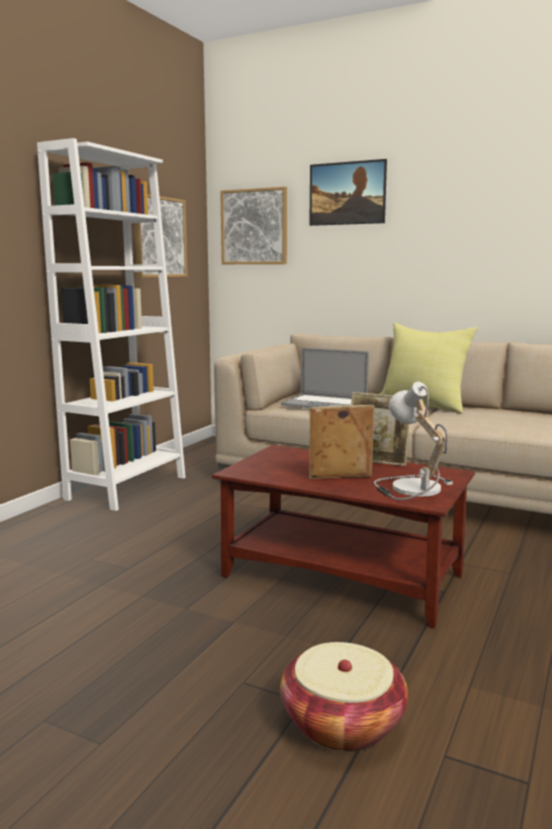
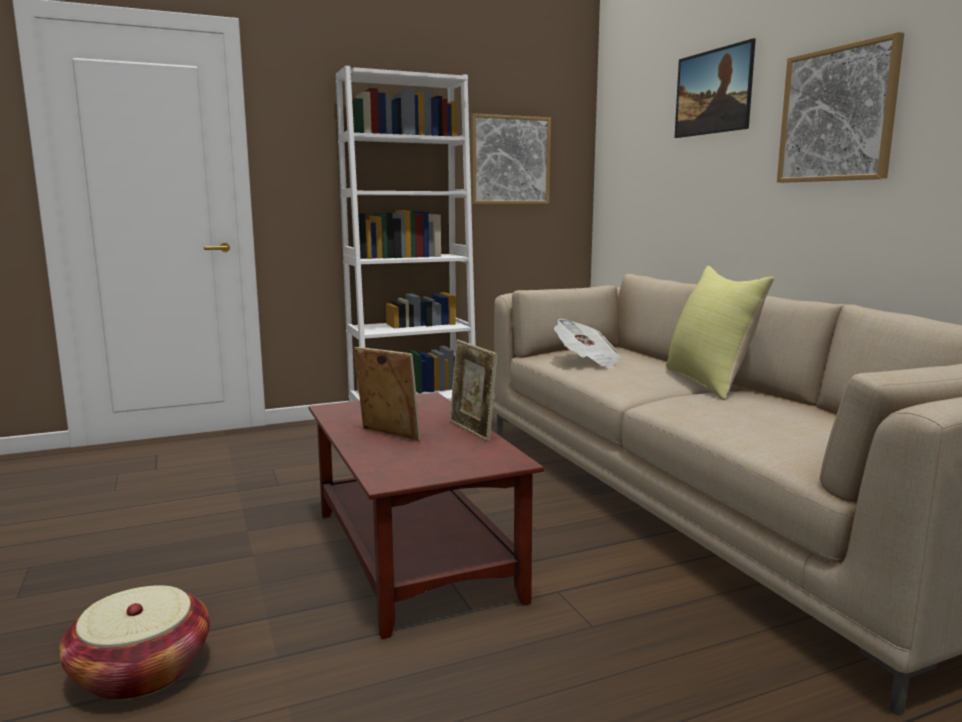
camera: 40 degrees right, 0 degrees up
(254, 227) = (629, 143): picture -> picture (837, 115)
(324, 404) = (587, 361): laptop -> newspaper
(410, 487) = (418, 462): table lamp -> none

